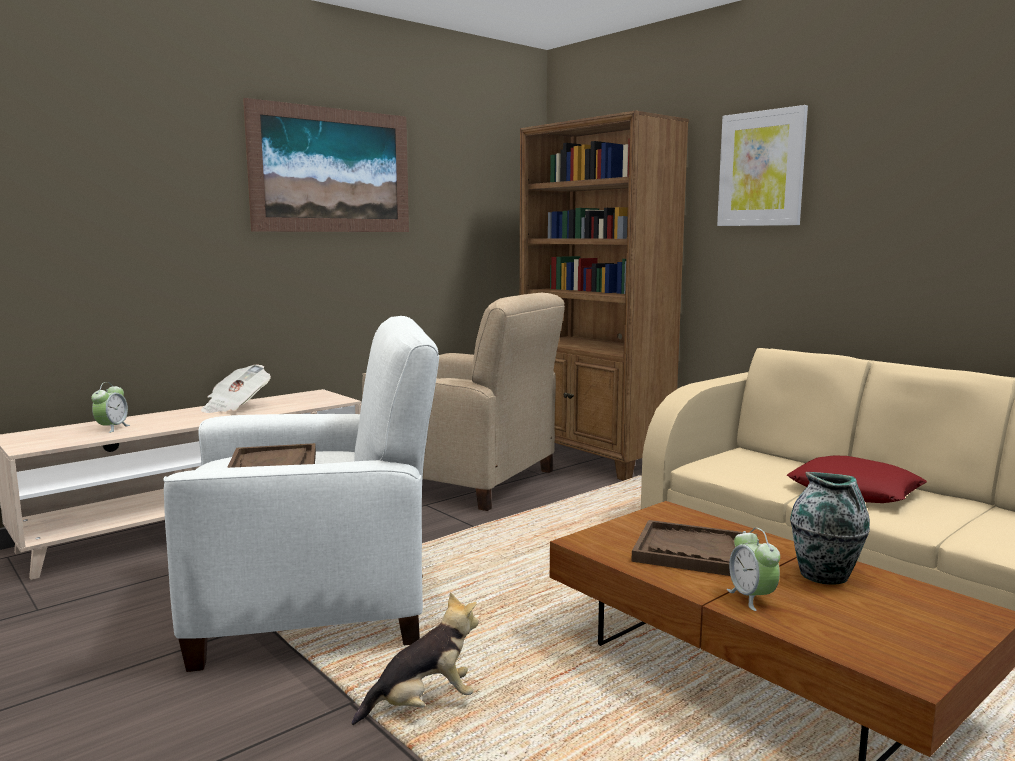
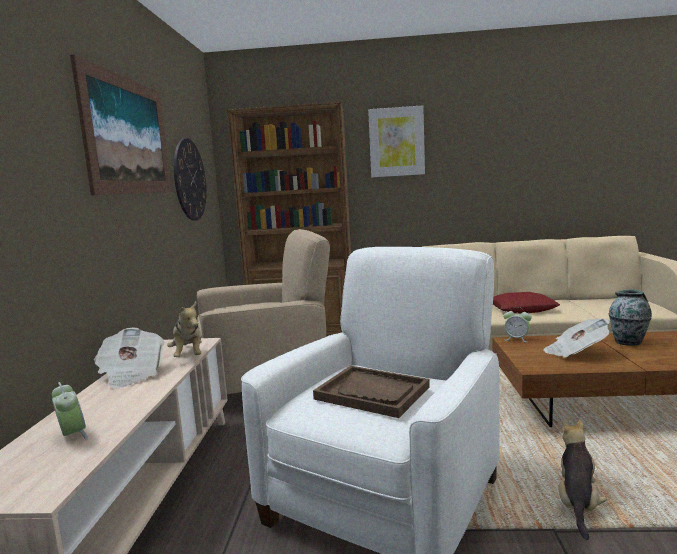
camera: 45 degrees left, 0 degrees up
(298, 406) = (189, 355): none -> plush toy
(464, 218) = (190, 180): none -> wall clock
(695, 552) = (575, 353): brown tray -> newspaper
(752, 598) = (644, 360): alarm clock -> alarm clock (516, 339)

